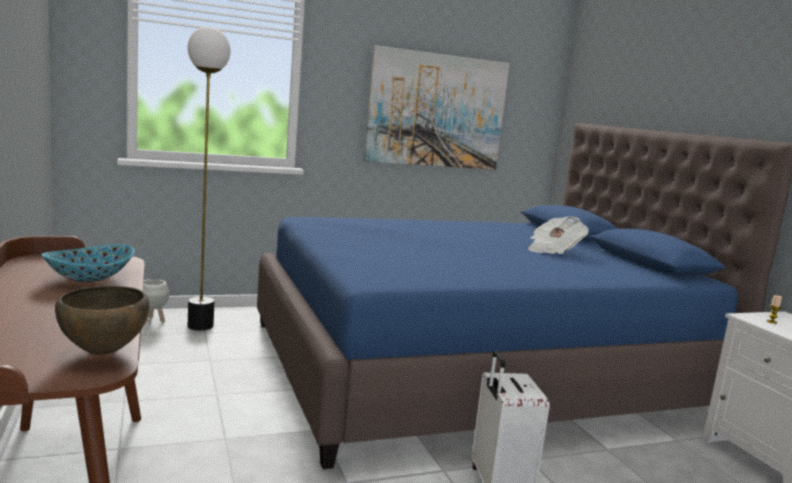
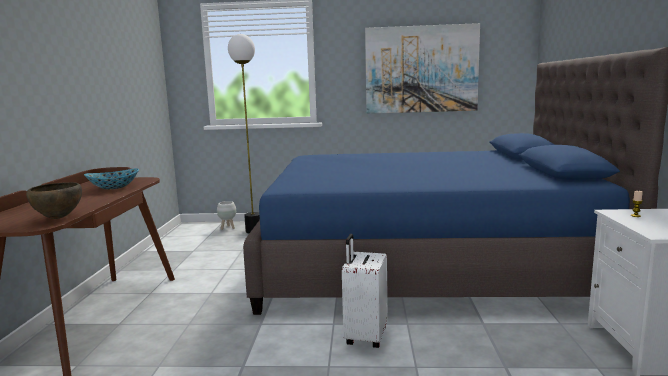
camera: 25 degrees right, 0 degrees up
(553, 250) = (477, 167): newspaper -> none

